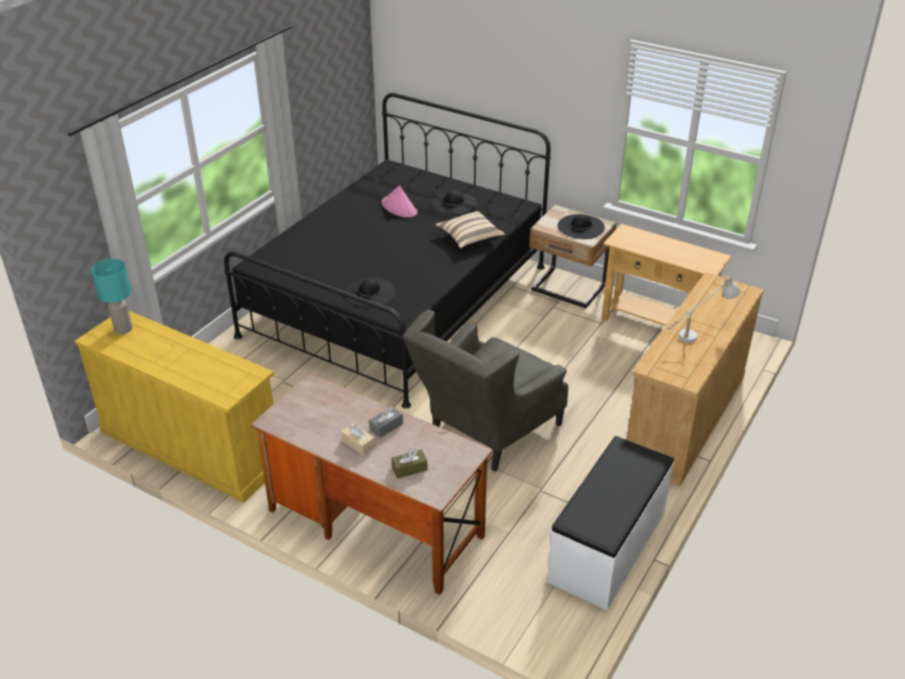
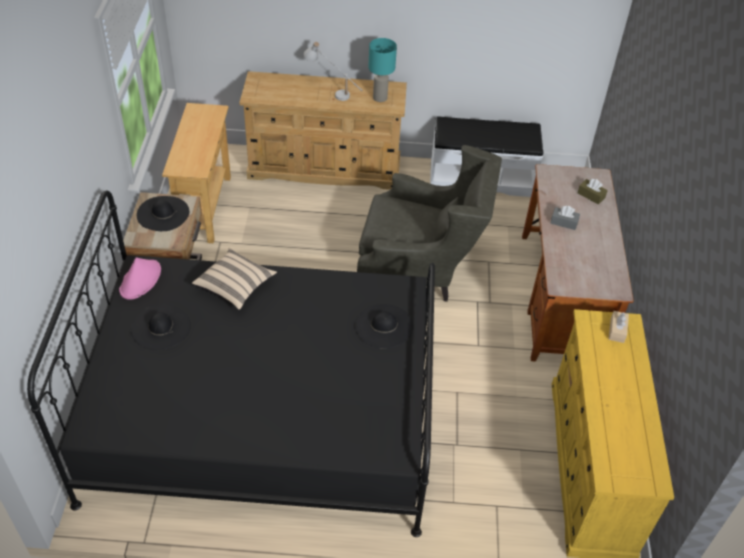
camera: 120 degrees left, 10 degrees up
(123, 329) = (623, 464): turquoise table lamp -> turquoise table lamp (379, 98)
(358, 444) = (594, 230): beige tissue box -> beige tissue box (617, 330)
(399, 208) = (196, 373): pink hat -> pink hat (140, 280)

